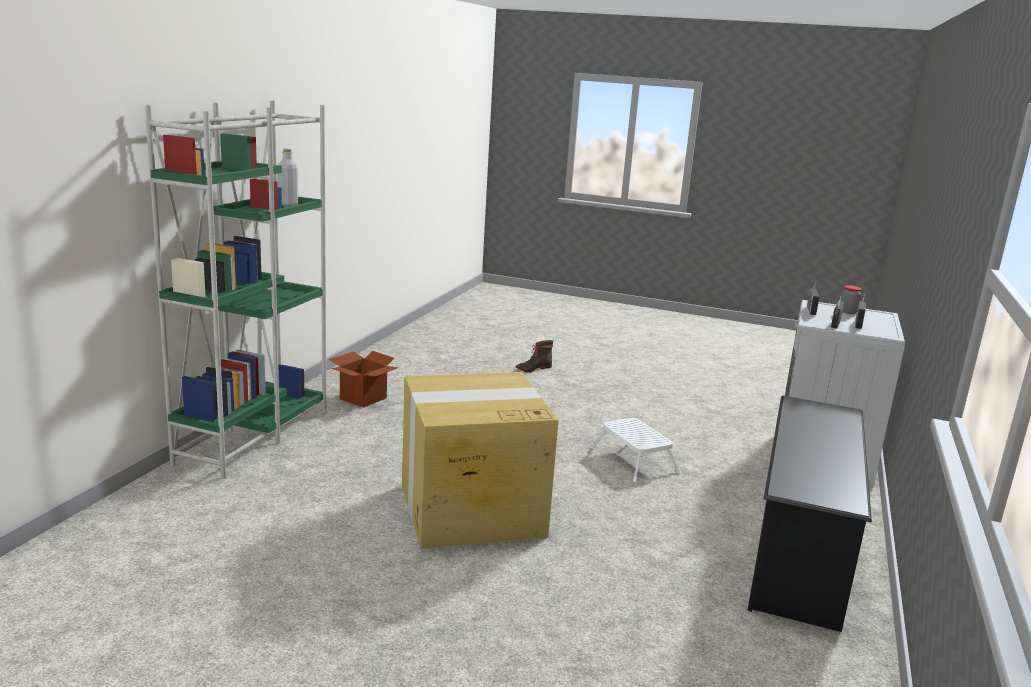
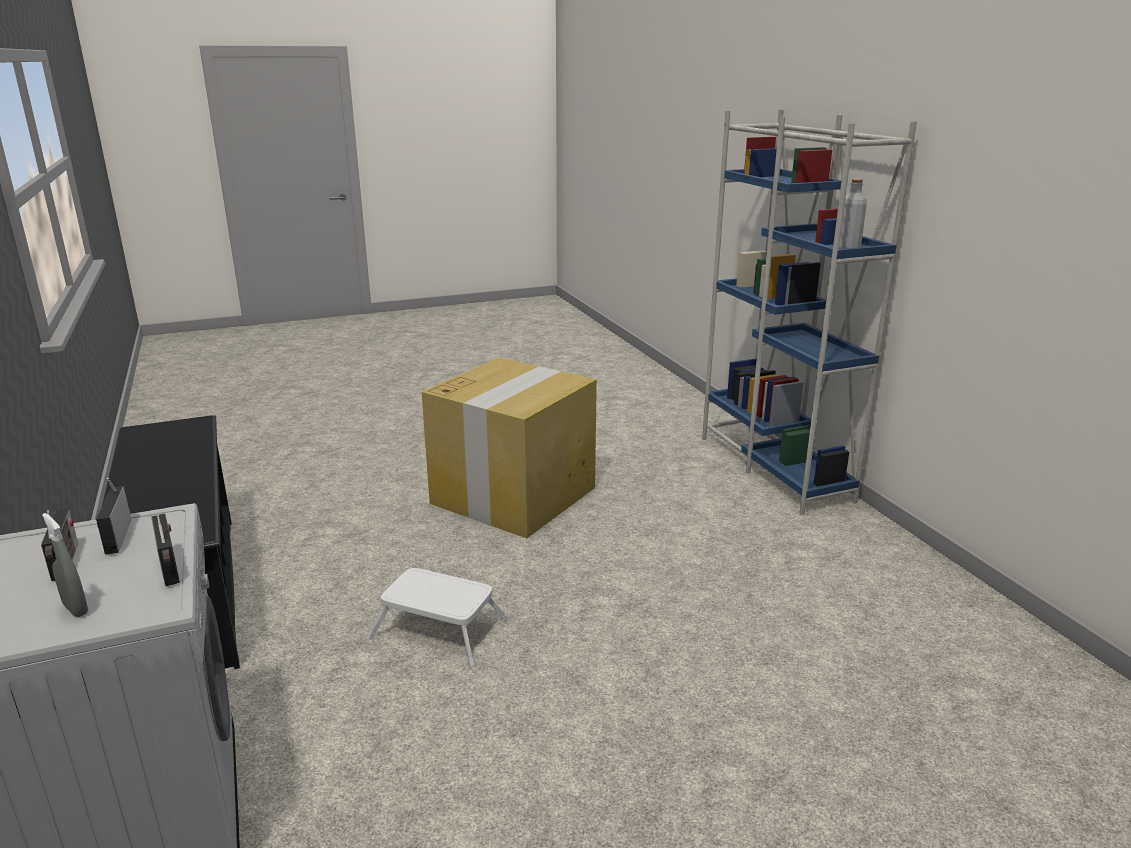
camera: 140 degrees right, 5 degrees up
(255, 436) = (774, 468): green bookcase -> blue bookcase
(363, 398) = (824, 548): cardboard box -> none
(533, 368) = (833, 765): boot -> none
(848, 312) = (75, 609): jar -> grey spray bottle

